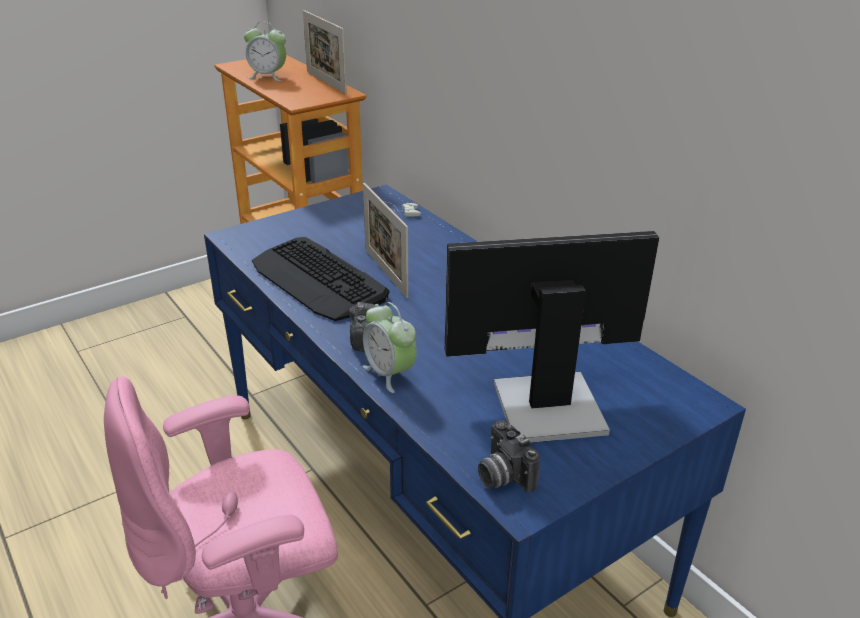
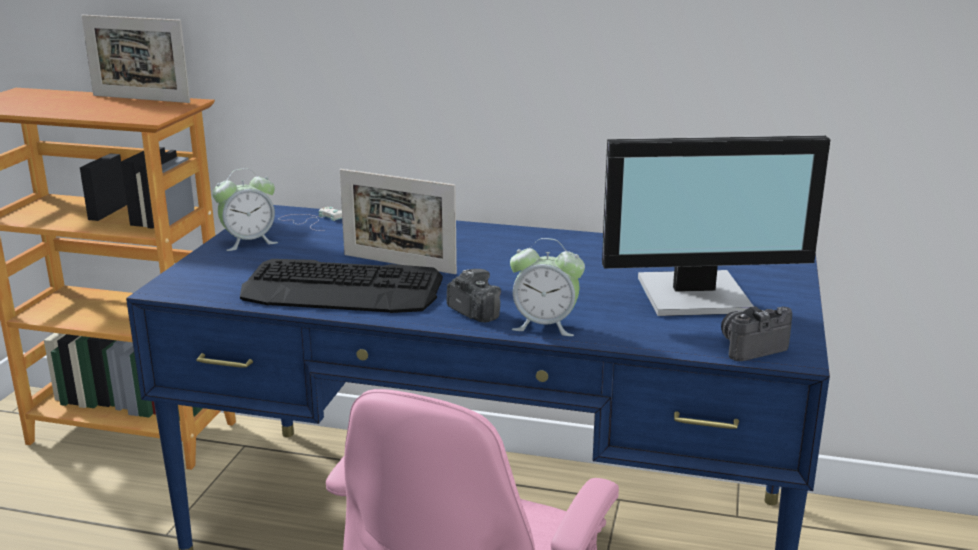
camera: 40 degrees left, 10 degrees down
(268, 76) = (52, 107): alarm clock -> alarm clock (249, 242)
(502, 476) = (749, 347): camera -> camera turned 135 degrees clockwise
(545, 405) = (696, 297): monitor -> monitor turned 135 degrees counterclockwise

